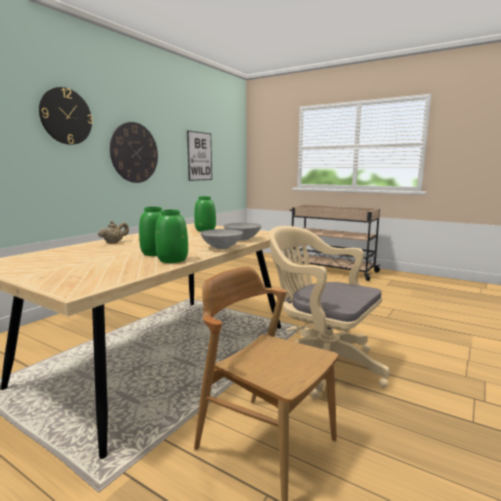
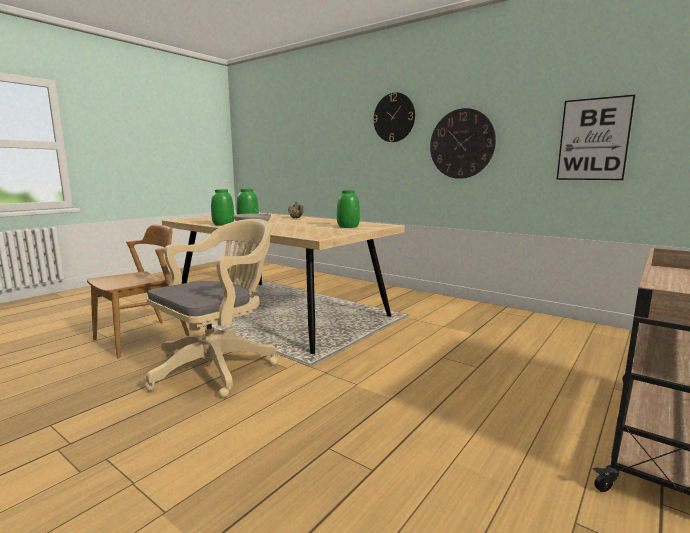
camera: 95 degrees right, 0 degrees up
(242, 239) = (287, 231): grey bowl -> none

